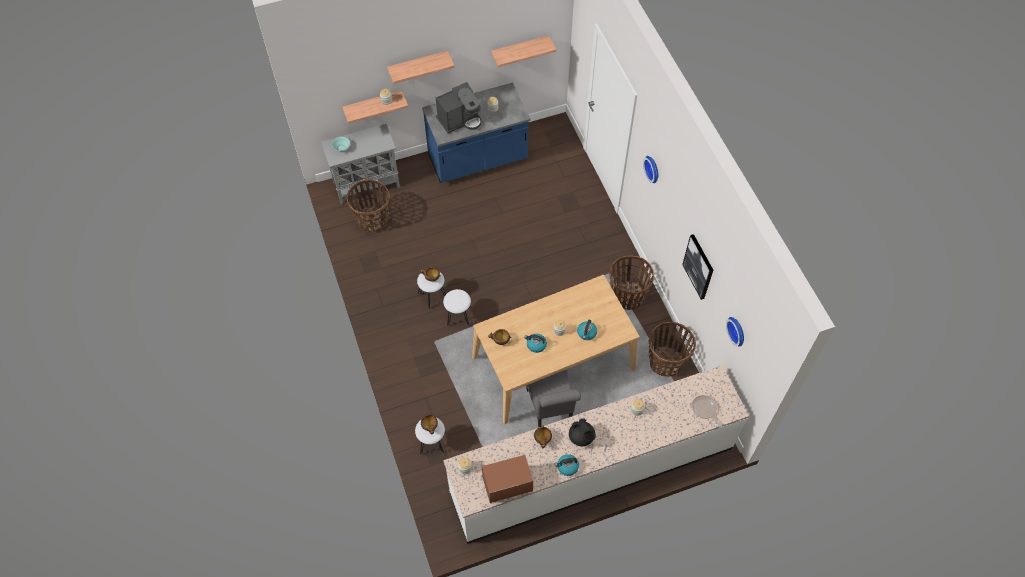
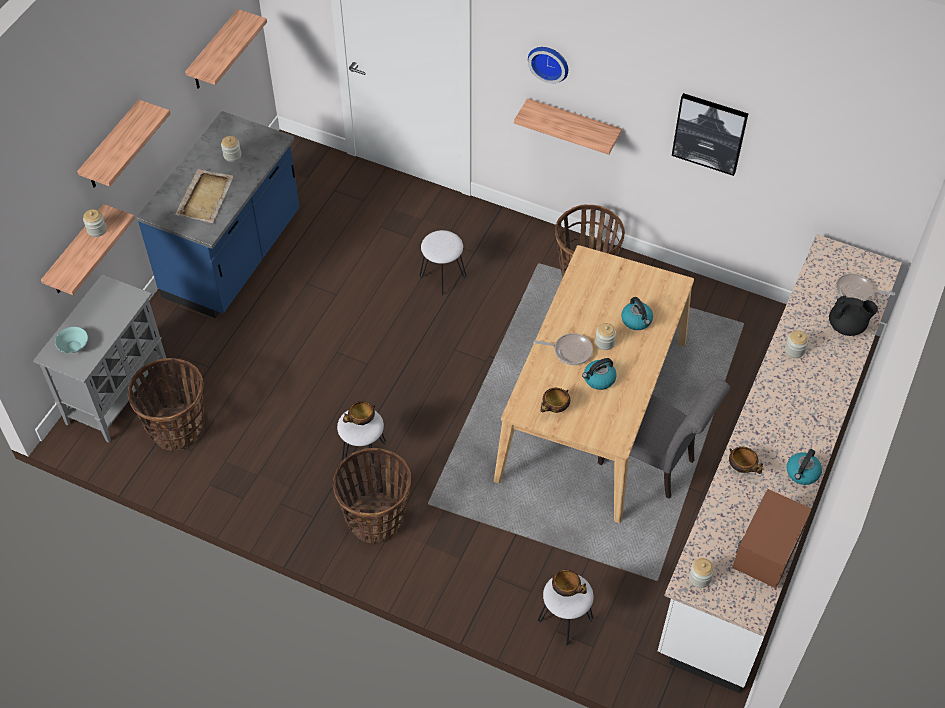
camera: 45 degrees left, 5 degrees down
(458, 316) = (422, 451): white stool -> white stool (442, 277)
(460, 120) = (205, 197): coffee machine -> beige tray
(539, 321) = (570, 351): none -> frying pan
(581, 437) = (777, 428): black teapot -> black teapot (847, 326)
(655, 212) = (573, 125): none -> shelf
(666, 362) = (705, 308): basket -> basket (376, 518)
(737, 330) = (832, 162): wall clock -> none

